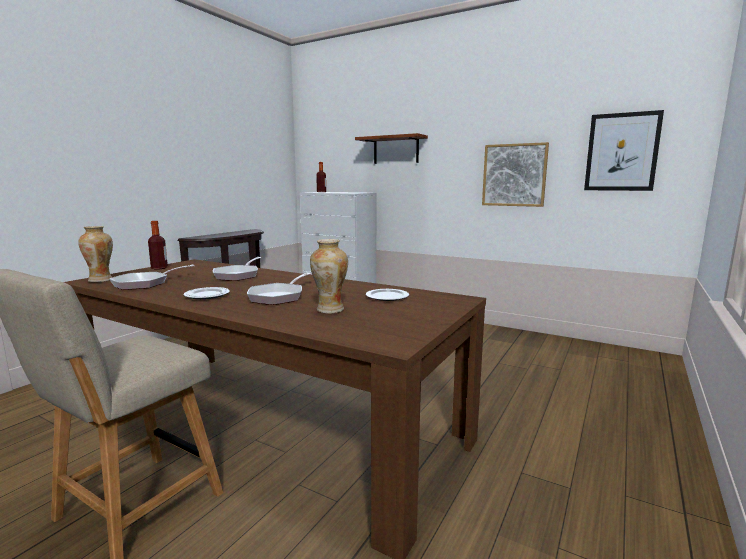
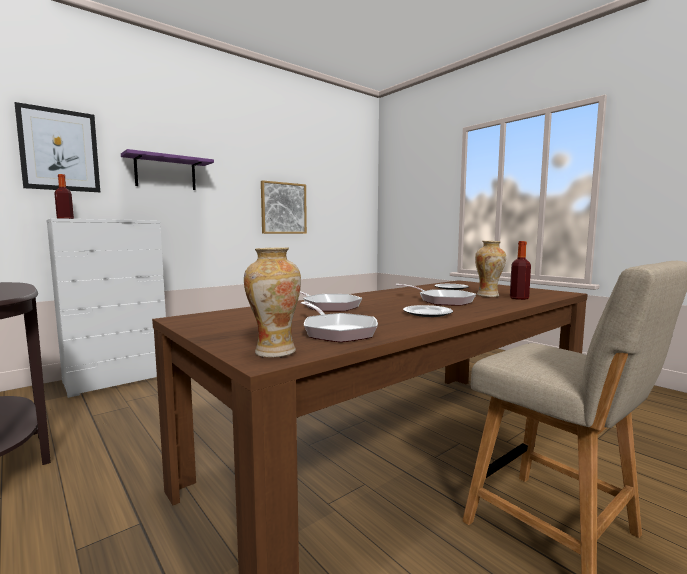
camera: 70 degrees left, 5 degrees down
(159, 268) = (210, 329): bottle -> bottle (519, 298)
(396, 150) = (165, 173): brown shelf -> purple shelf
(622, 152) = (342, 196): picture -> picture (59, 150)

